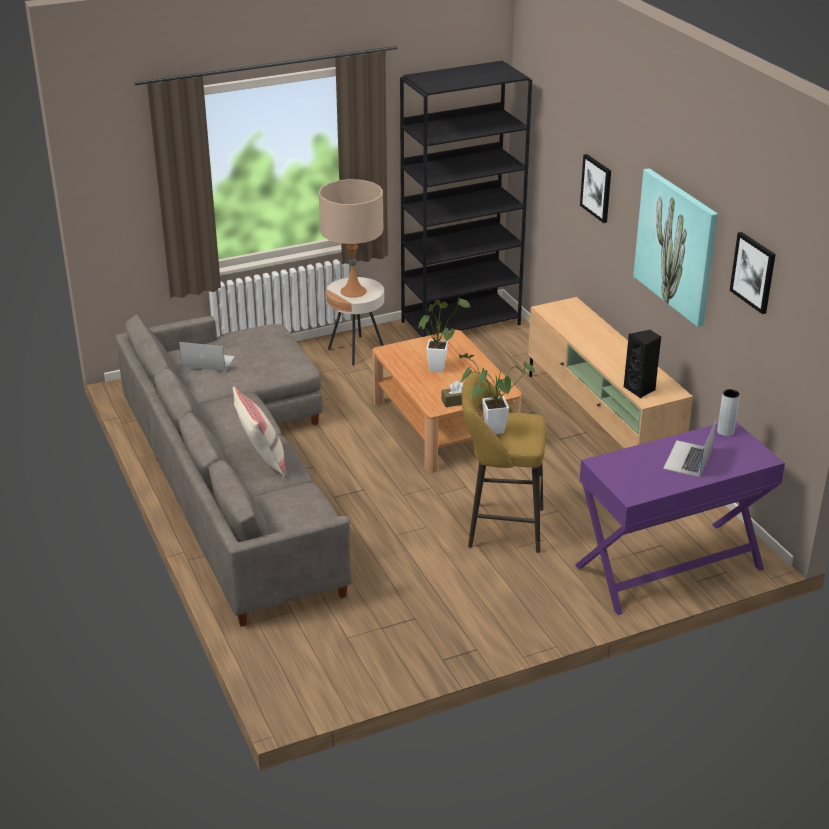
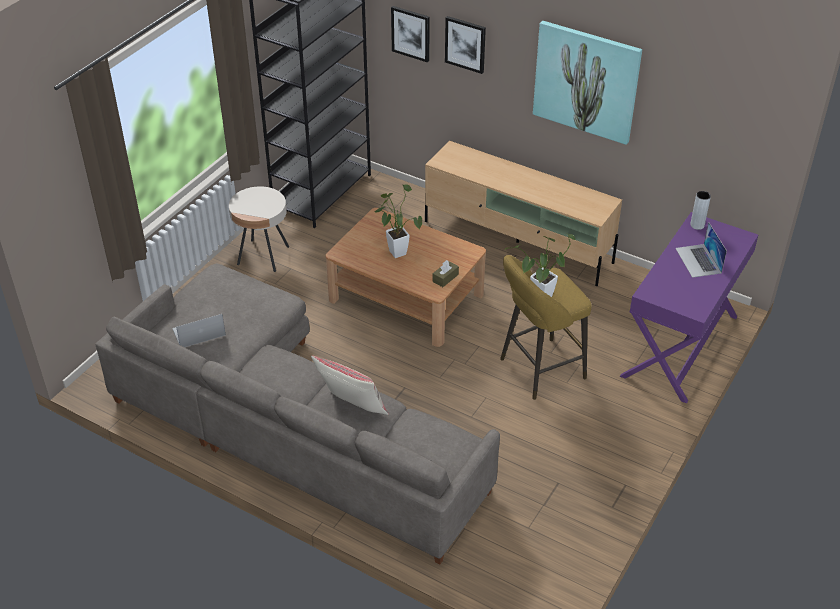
camera: 35 degrees left, 10 degrees up
(353, 291) = (257, 205): beige table lamp -> none
(640, 390) = (583, 209): black speaker -> none
(753, 272) = (692, 91): picture -> picture (411, 33)

